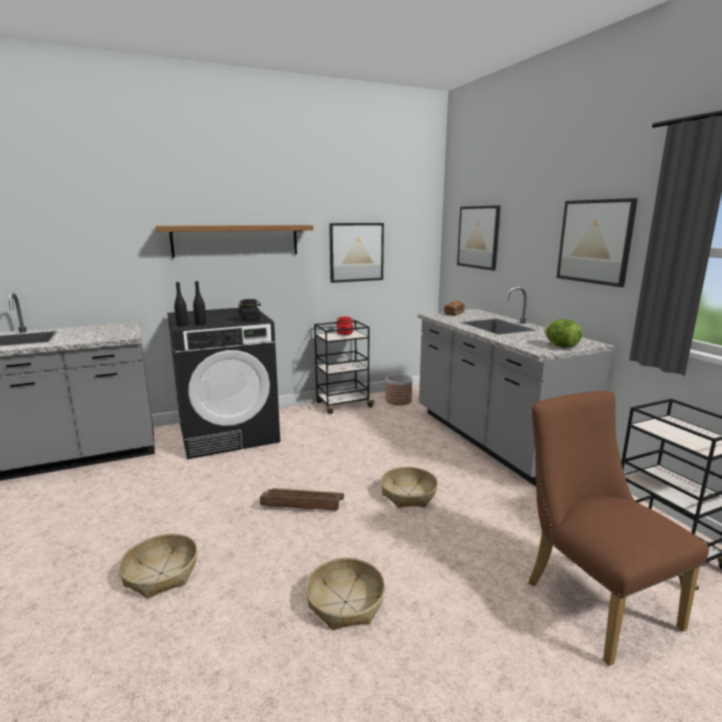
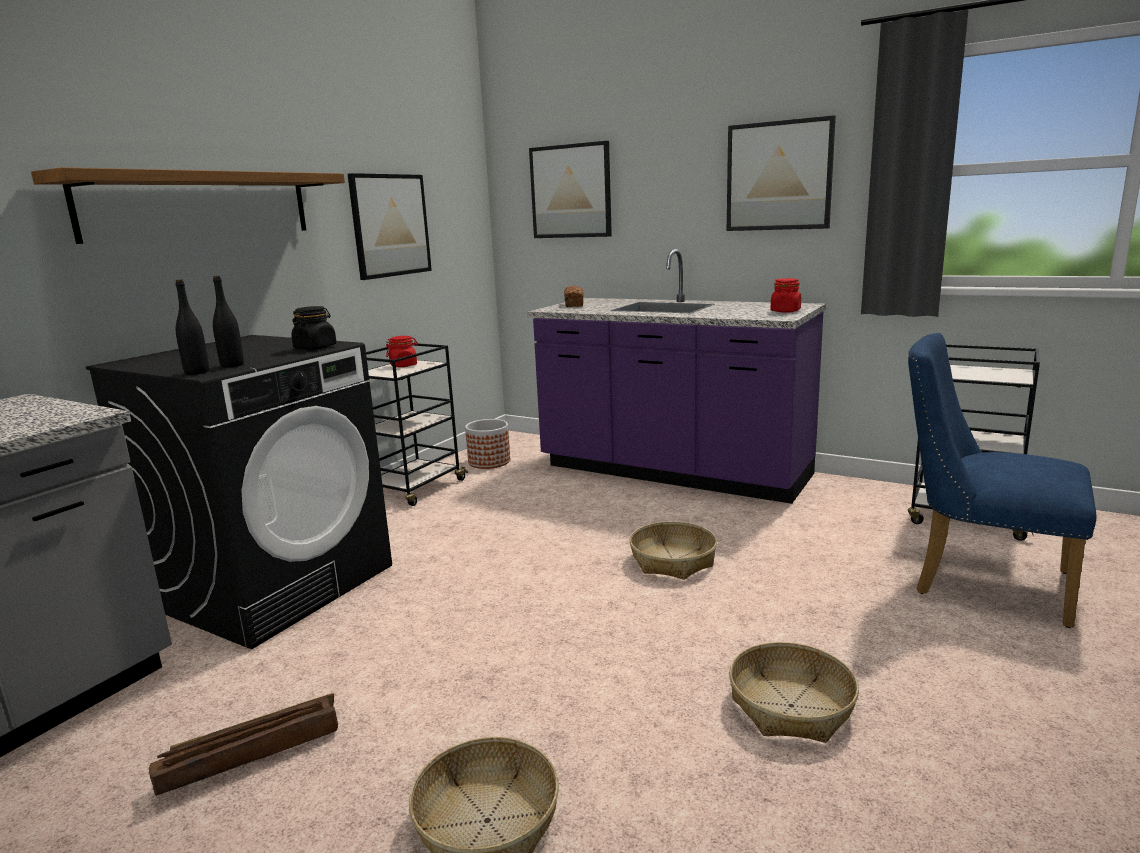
camera: 35 degrees left, 0 degrees up
(302, 505) = (560, 629): crate -> crate (251, 755)
(492, 440) = (673, 472): grey counter -> purple counter
(561, 346) = (785, 311): lettuce -> red jar
(591, 598) = (978, 581): brown chair -> blue chair

